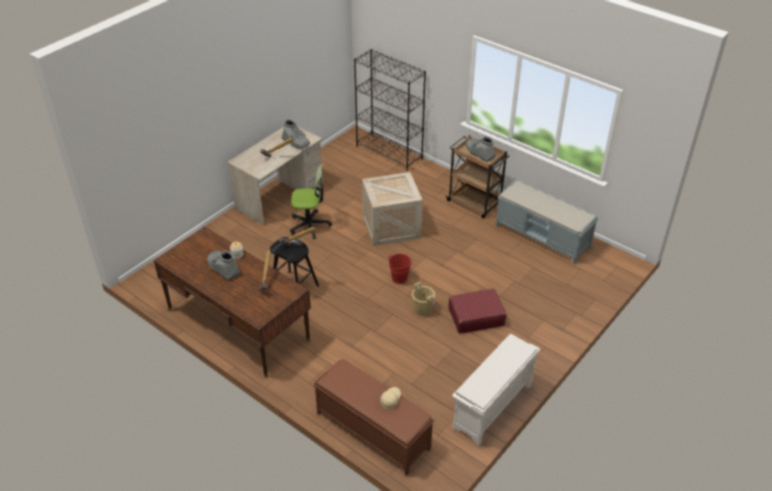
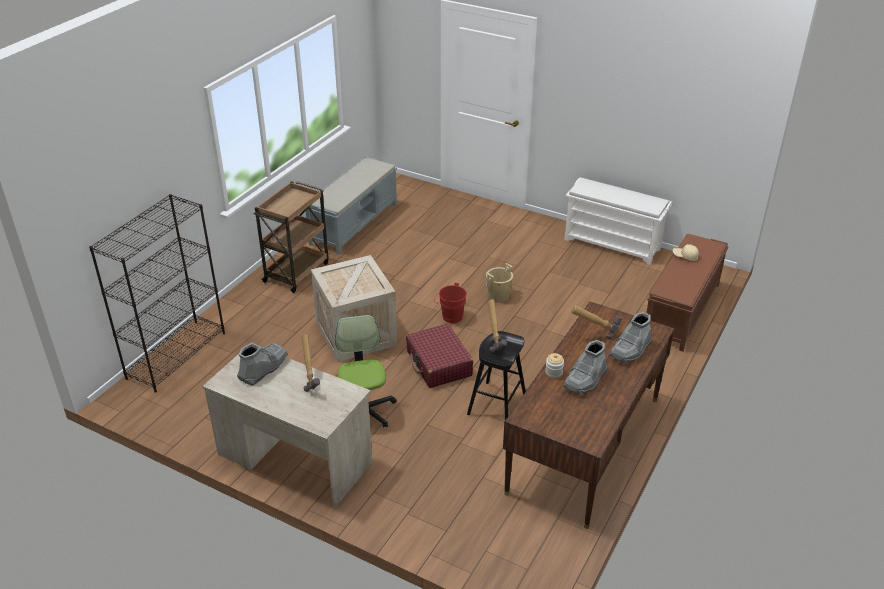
camera: 100 degrees left, 5 degrees down
(475, 316) = (497, 260): red suitcase -> red suitcase (439, 364)
(479, 153) = (289, 203): grey boot -> grey boot (630, 350)

